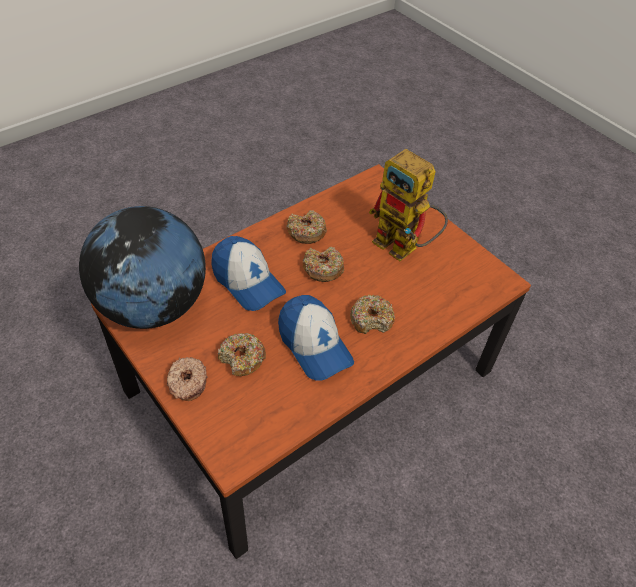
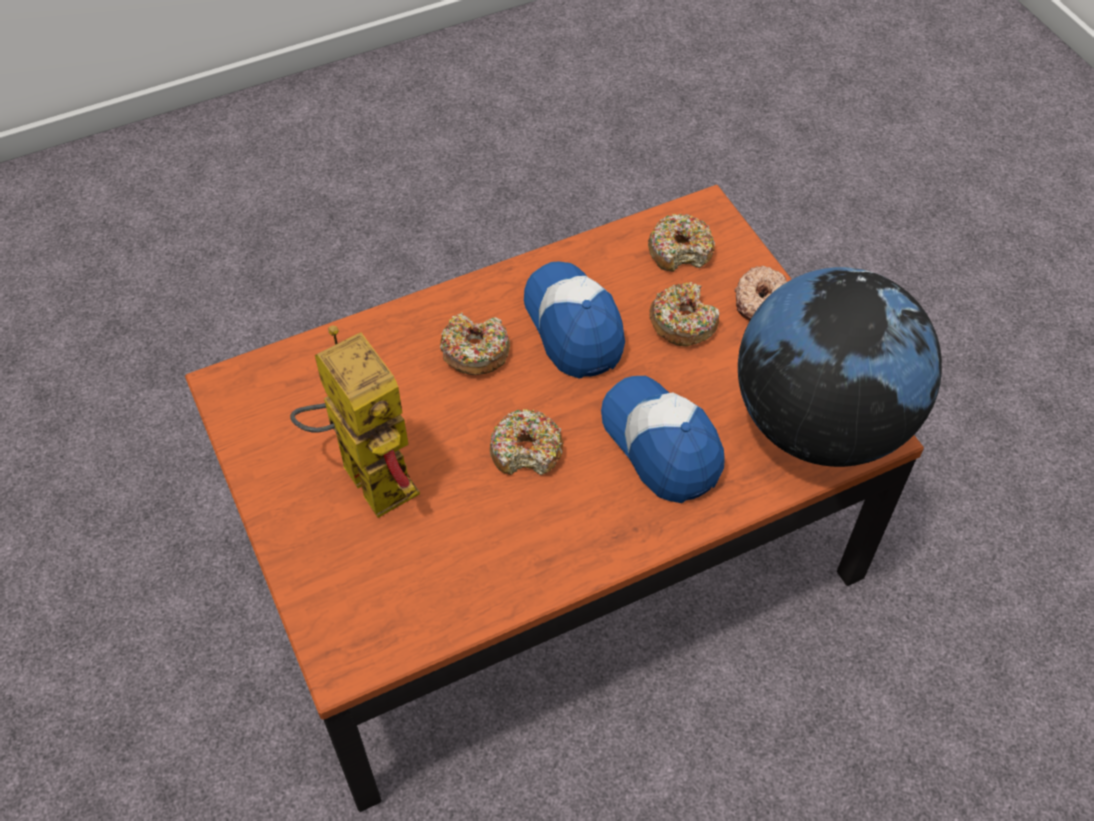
camera: 165 degrees left, 5 degrees up
(306, 232) = (537, 535): donut -> donut (680, 251)

